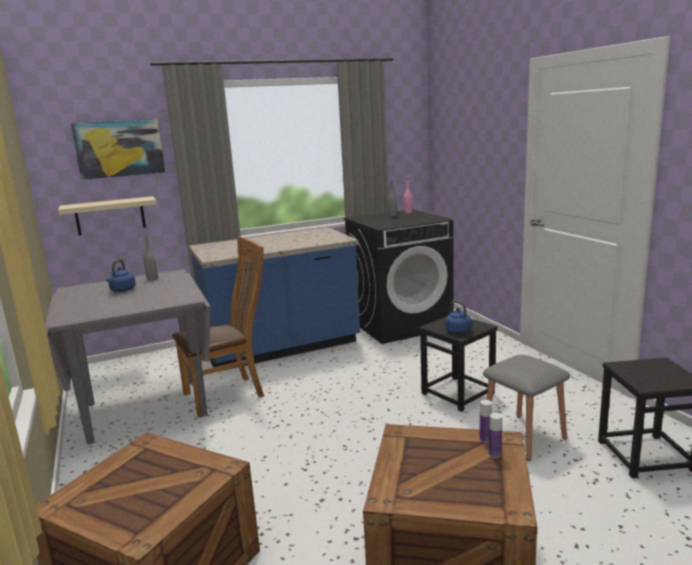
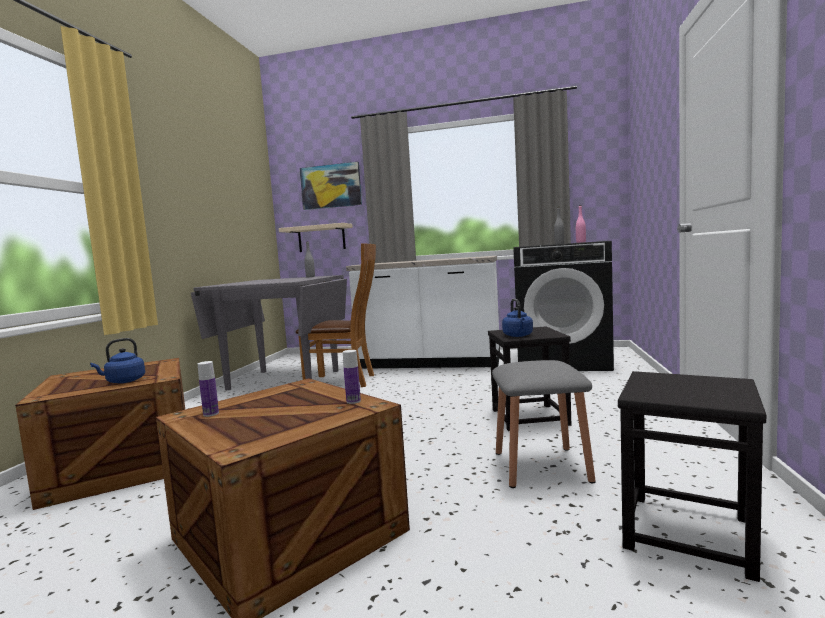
camera: 35 degrees right, 10 degrees down
(122, 290) = (278, 279): blue kettle -> blue kettle (123, 381)
(282, 347) = (431, 362): blue counter -> white counter
(495, 454) = (333, 412): bottle -> bottle (211, 414)

